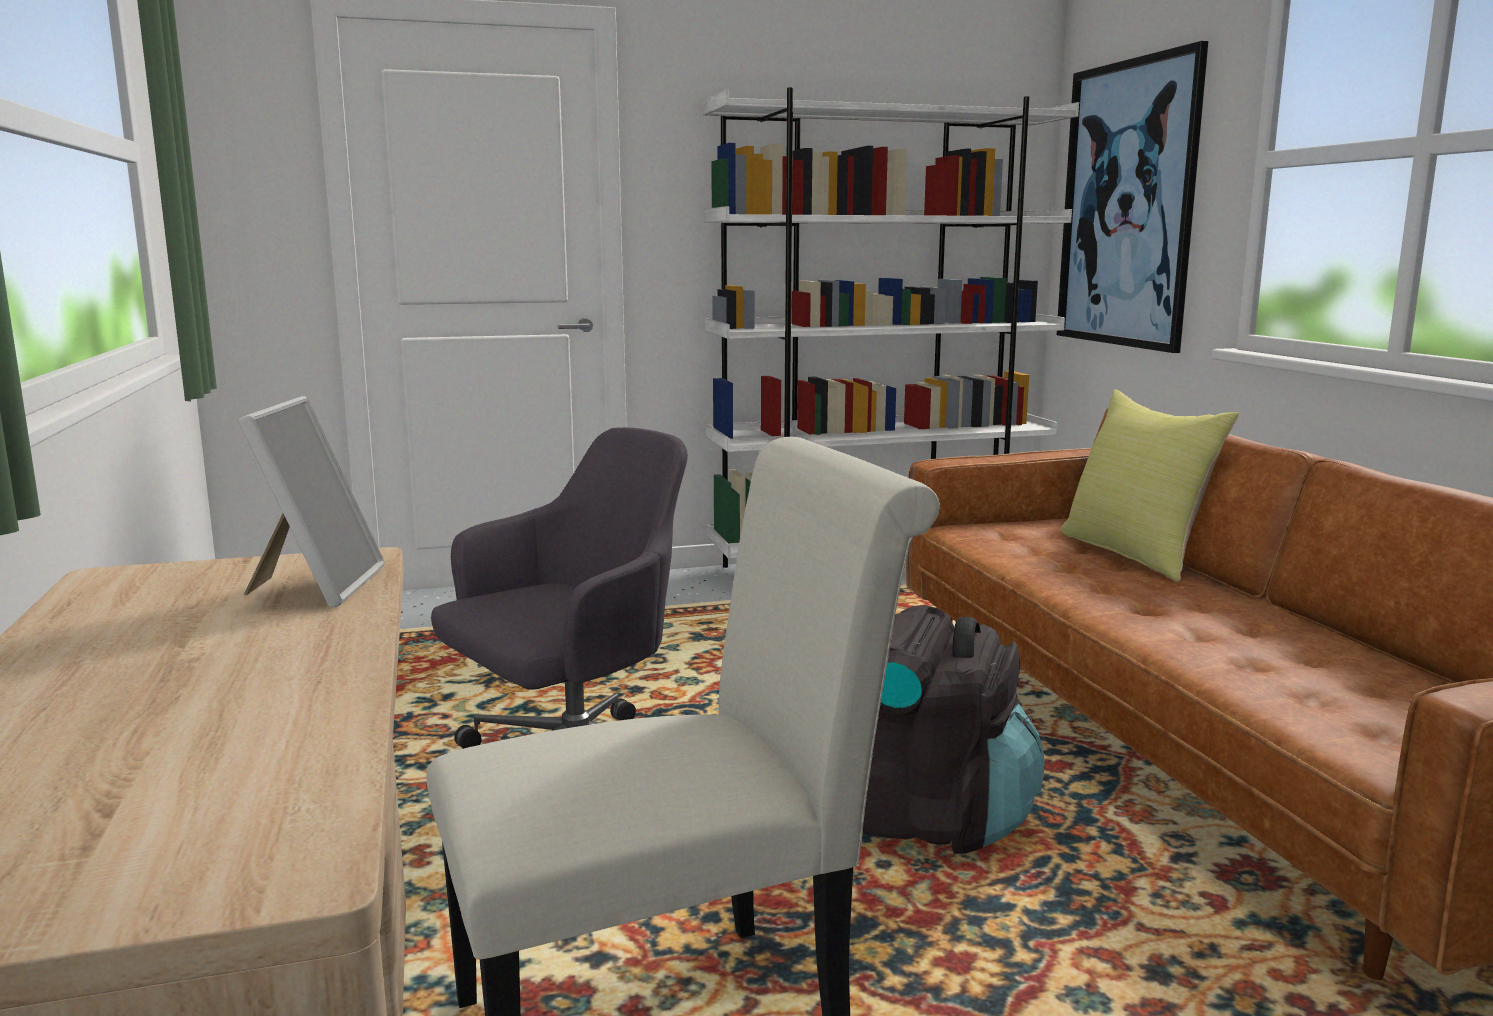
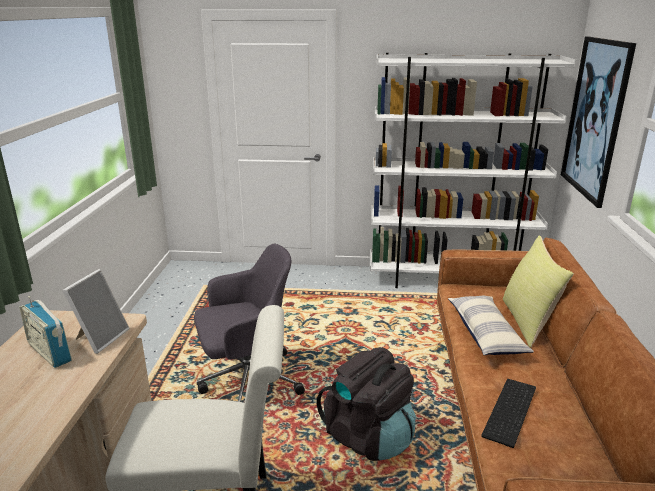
camera: 20 degrees right, 10 degrees up
(186, 621) = (49, 352): none -> radio
(1083, 575) = (486, 334): none -> pillow
(1250, 660) = (511, 412): none -> keyboard

